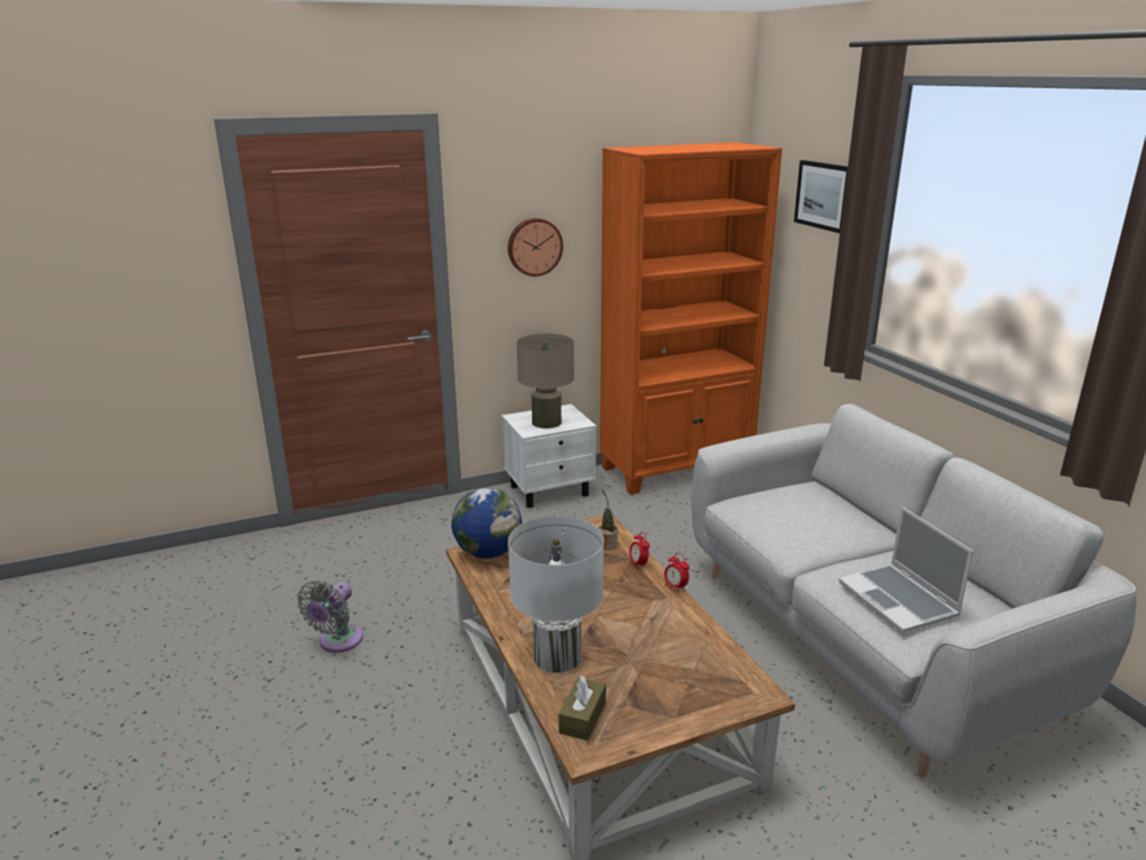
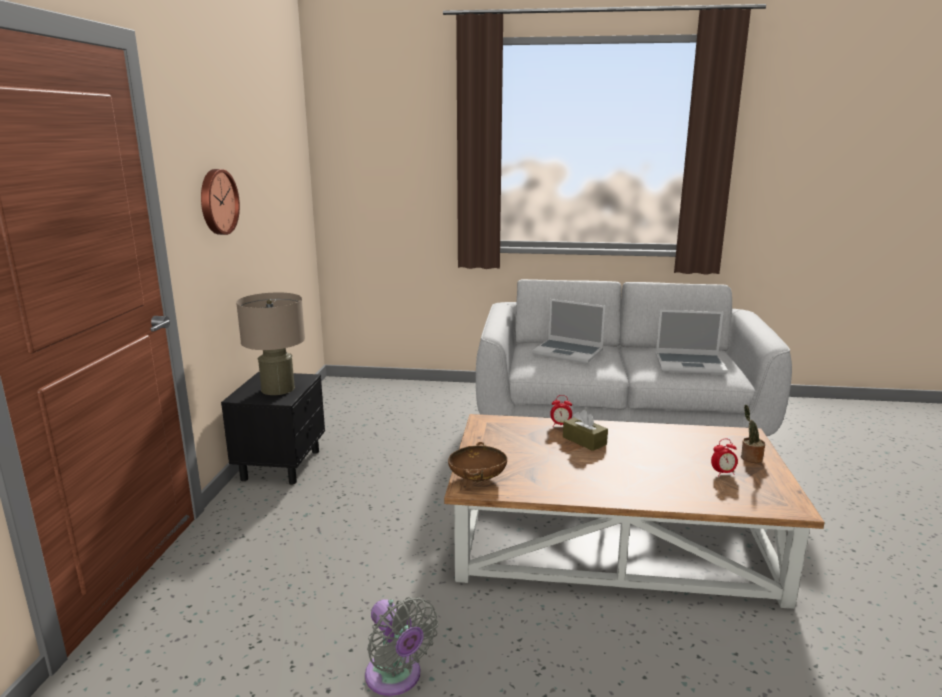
camera: 60 degrees left, 5 degrees down
(488, 553) = (477, 478): globe -> brown bowl
(550, 490) = (282, 464): white nightstand -> black nightstand
(557, 657) = (668, 488): white table lamp -> none
(582, 717) = (753, 499): brown tissue box -> brown tissue box (584, 441)
(606, 544) = (517, 428): potted plant -> potted plant (749, 458)
(675, 587) = (604, 422): alarm clock -> alarm clock (723, 473)
(677, 469) = (337, 405): orange bookcase -> none
(813, 512) = (568, 352): none -> laptop
(824, 195) = (417, 137): picture -> none

